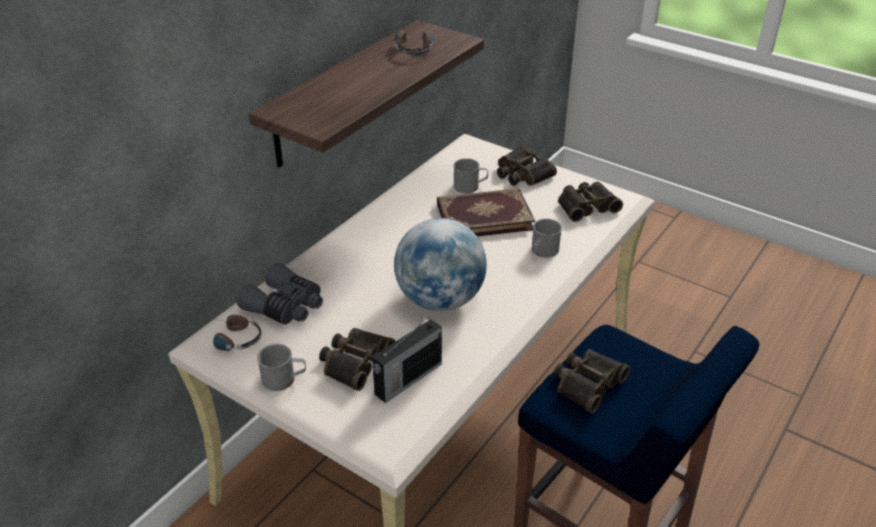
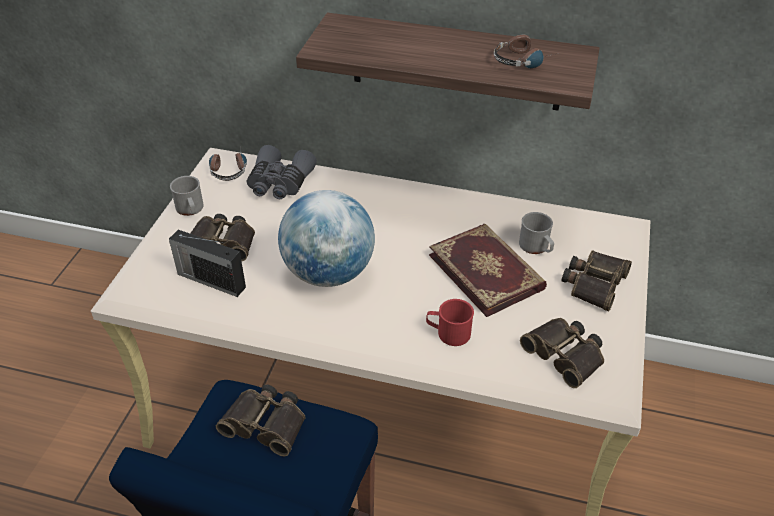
camera: 70 degrees right, 5 degrees up
(543, 252) = (448, 333): grey mug -> red mug

